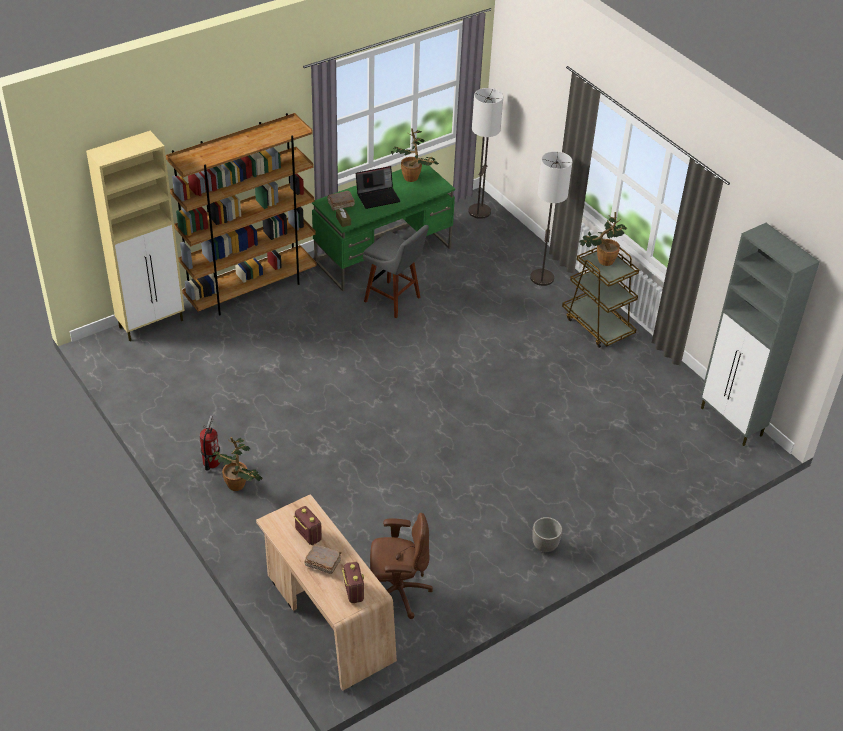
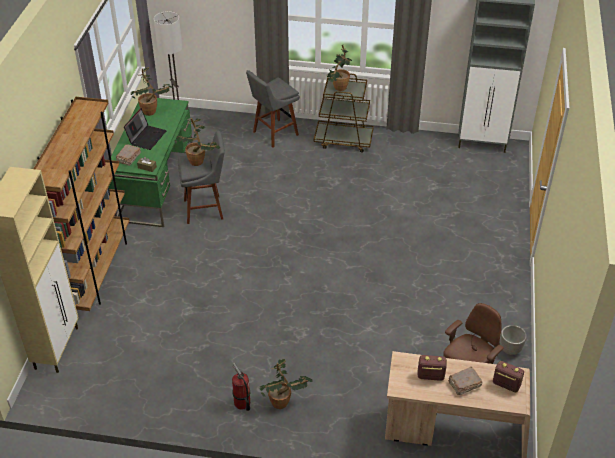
camera: 45 degrees left, 0 degrees up
(394, 246) = (199, 163): none -> potted plant
(542, 278) = (273, 134): floor lamp -> grey stool
(544, 546) = (497, 284): planter -> planter (510, 350)

